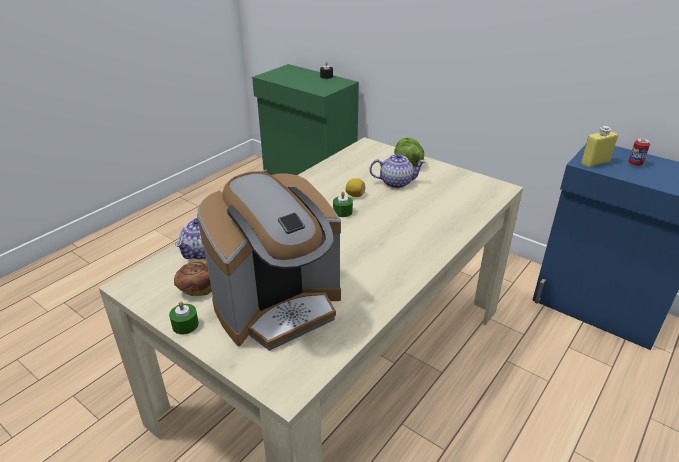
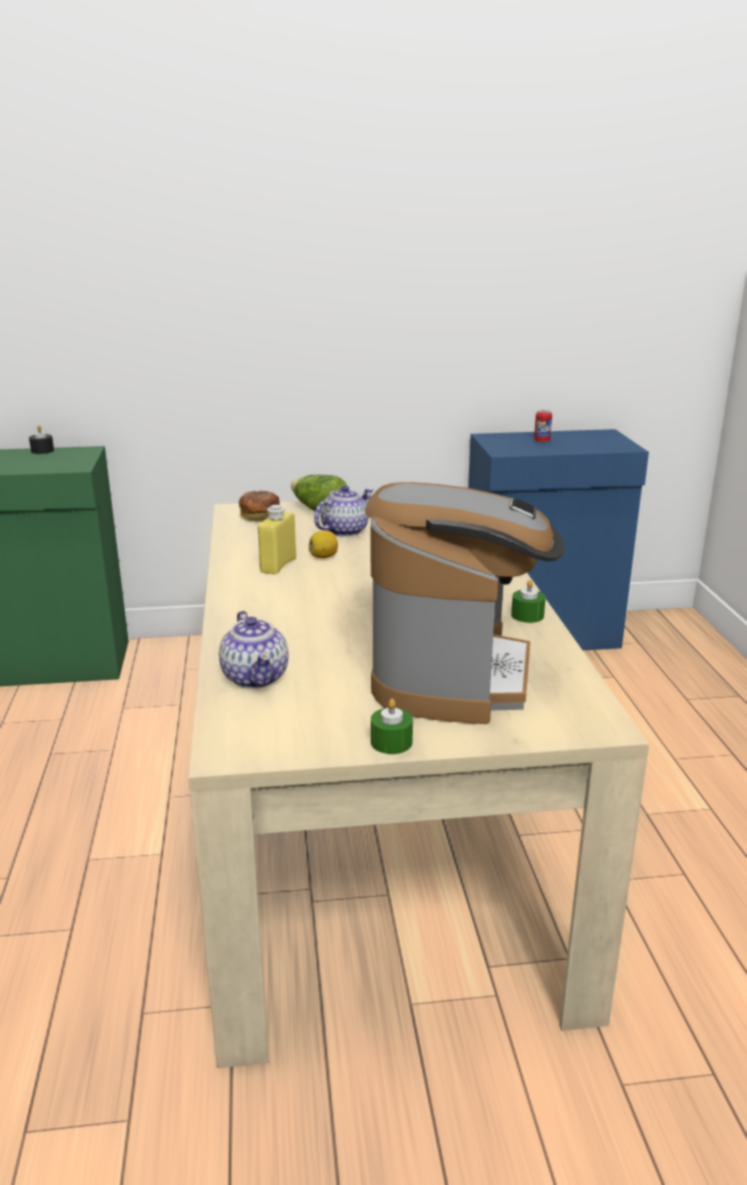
camera: 45 degrees left, 10 degrees down
(197, 286) = (326, 707): bread -> bread (259, 517)
(342, 211) = (342, 575): green candle -> green candle (527, 615)
(595, 163) = (511, 449): yellow bottle -> yellow bottle (278, 565)

